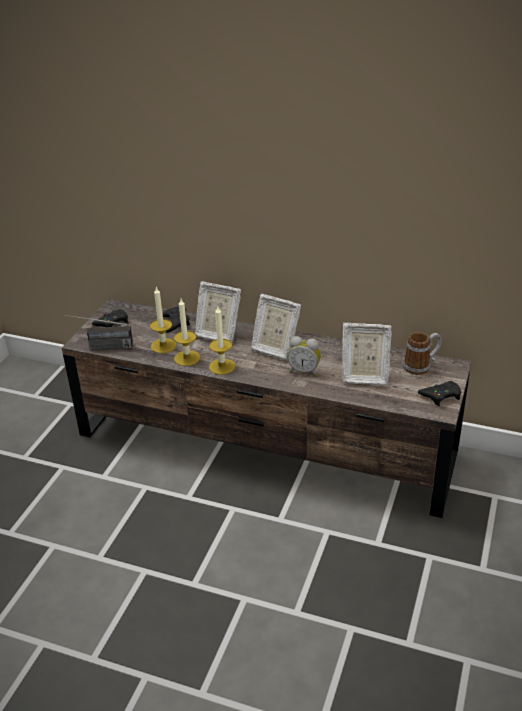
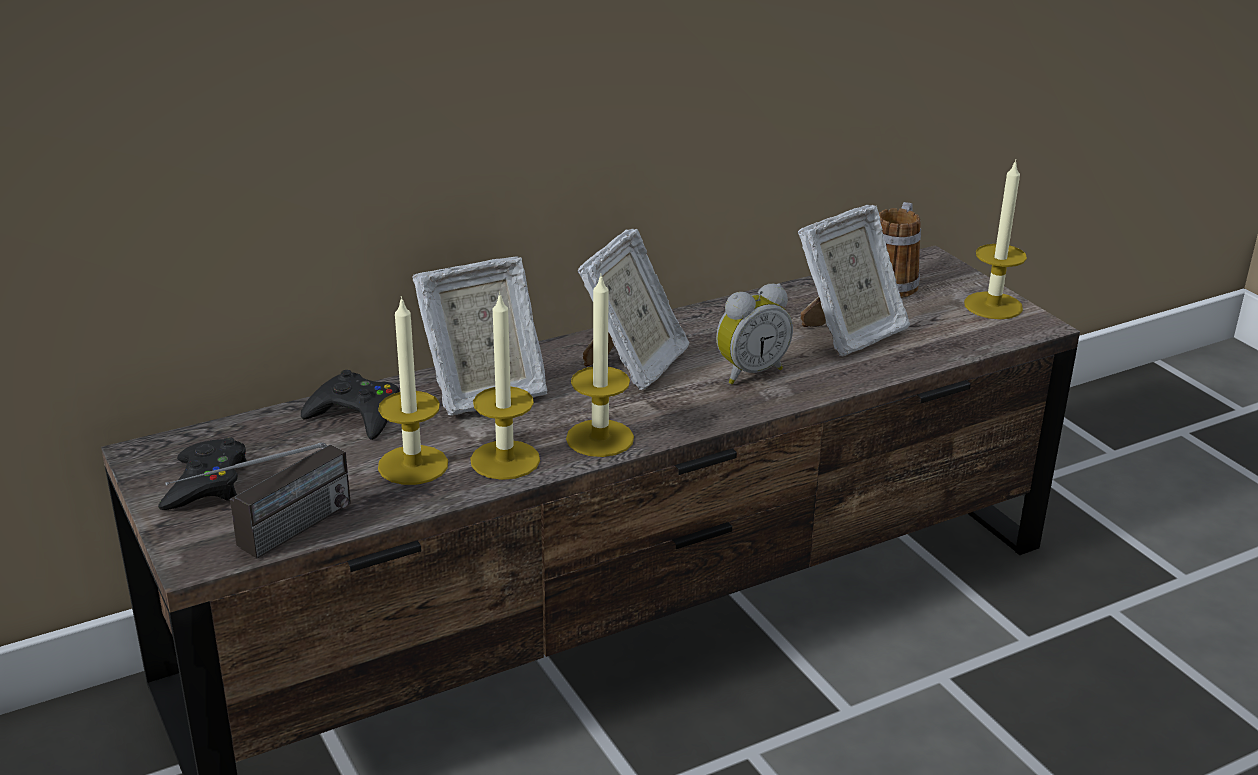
camera: 50 degrees left, 5 degrees down
(274, 348) = (633, 365): picture frame -> picture frame turned 45 degrees counterclockwise
(441, 396) = (993, 305): black game controller -> candle

